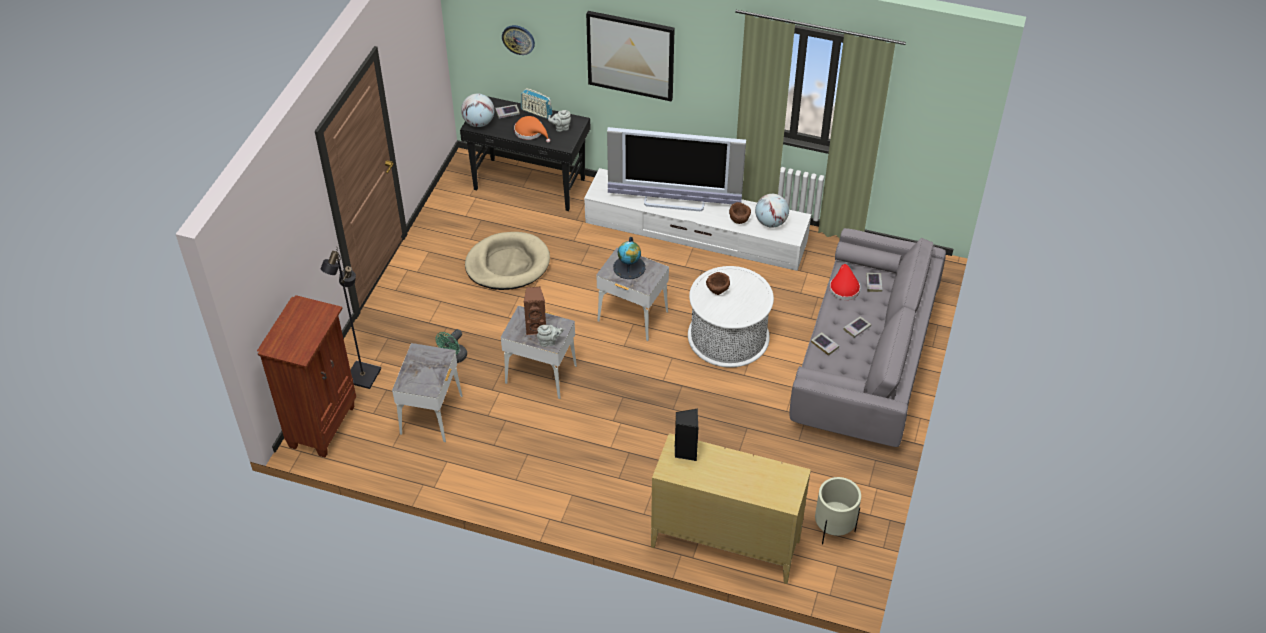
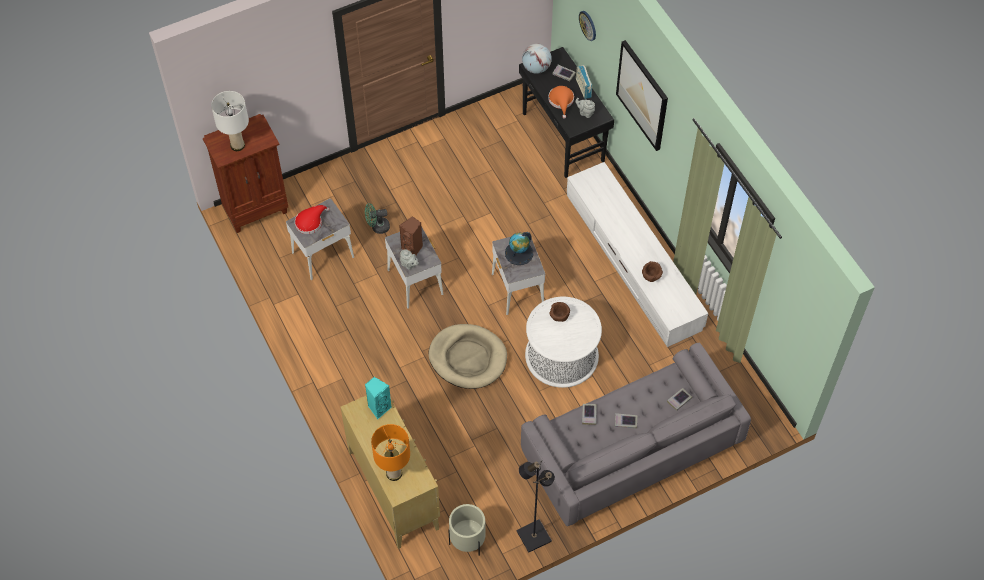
camera: 45 degrees right, 10 degrees up
(303, 335) = (237, 145): none -> white table lamp
(363, 375) = (313, 195): black floor lamp -> black floor lamp (534, 536)
(507, 264) = (482, 187): beige dog bed -> beige dog bed (468, 358)
(675, 200) = (626, 227): television -> none
(685, 451) = (379, 408): black speaker -> turquoise speaker
(764, 489) = (394, 473): none -> orange table lamp
(771, 222) = (671, 296): globe -> none
(844, 287) = (654, 385): red hat -> red hat (310, 222)

